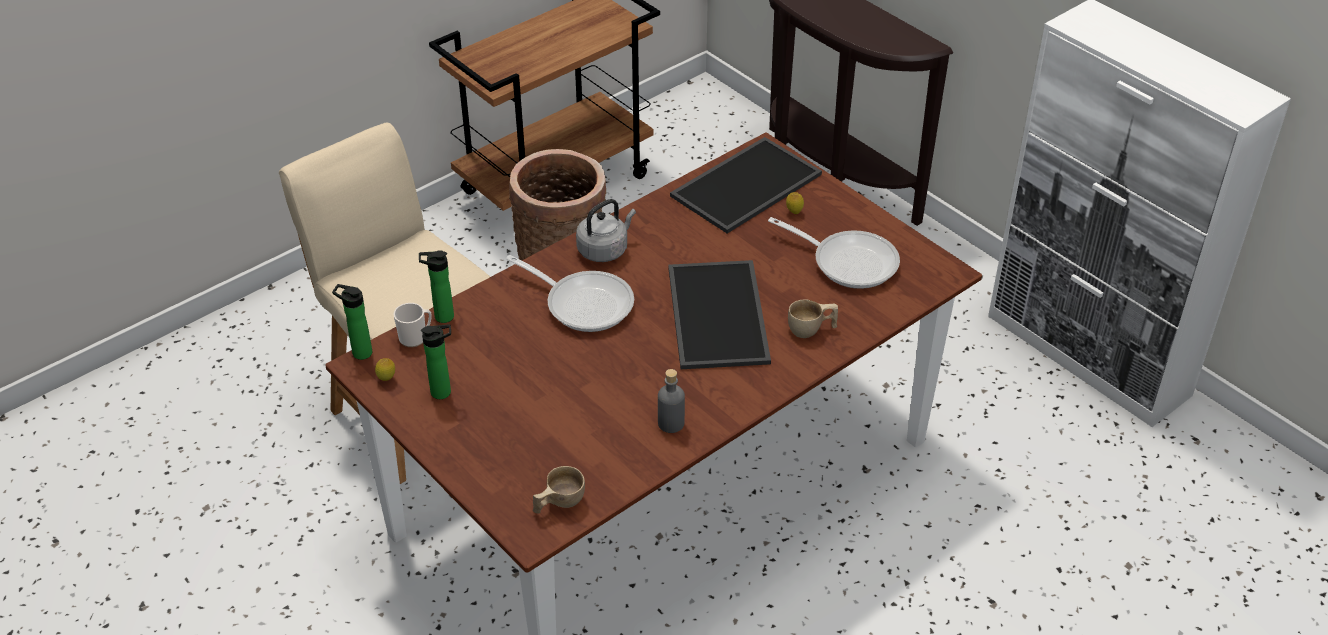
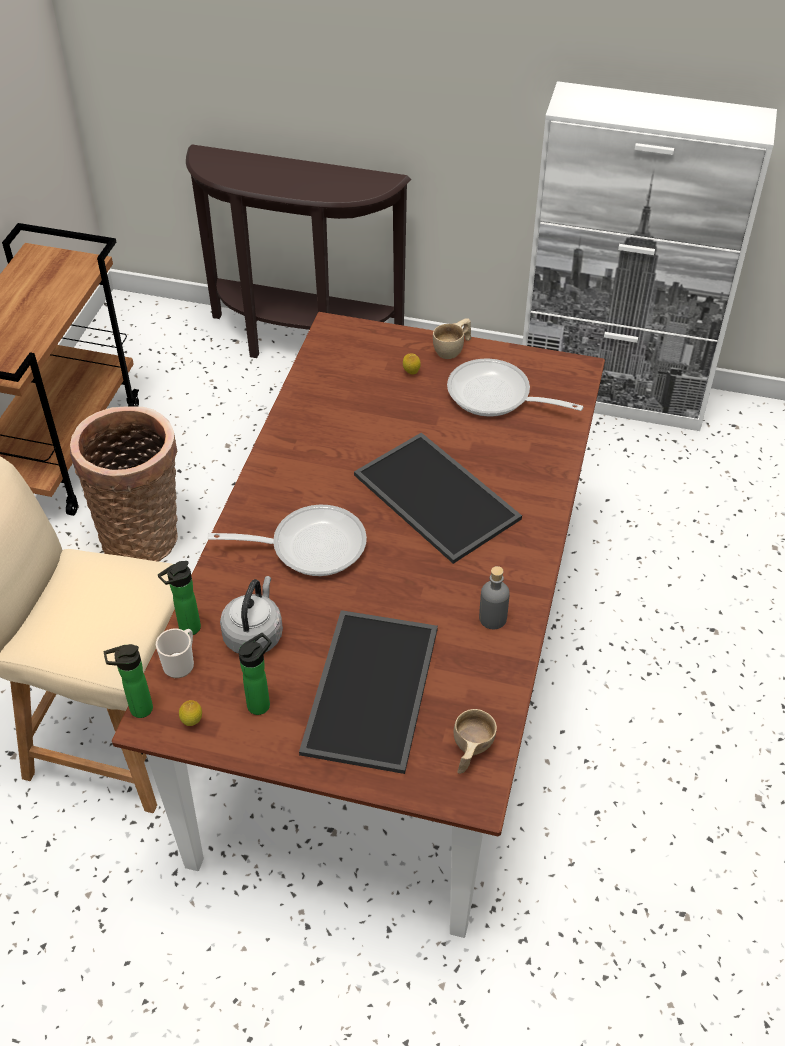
camera: 35 degrees left, 5 degrees up
(604, 250) = (281, 485): grey kettle -> grey kettle (254, 634)
(745, 183) = (346, 366): tray -> tray (368, 687)
(811, 330) = (524, 471): beige cup -> beige cup (453, 349)
(848, 261) = (496, 396): frying pan -> frying pan turned 150 degrees counterclockwise

